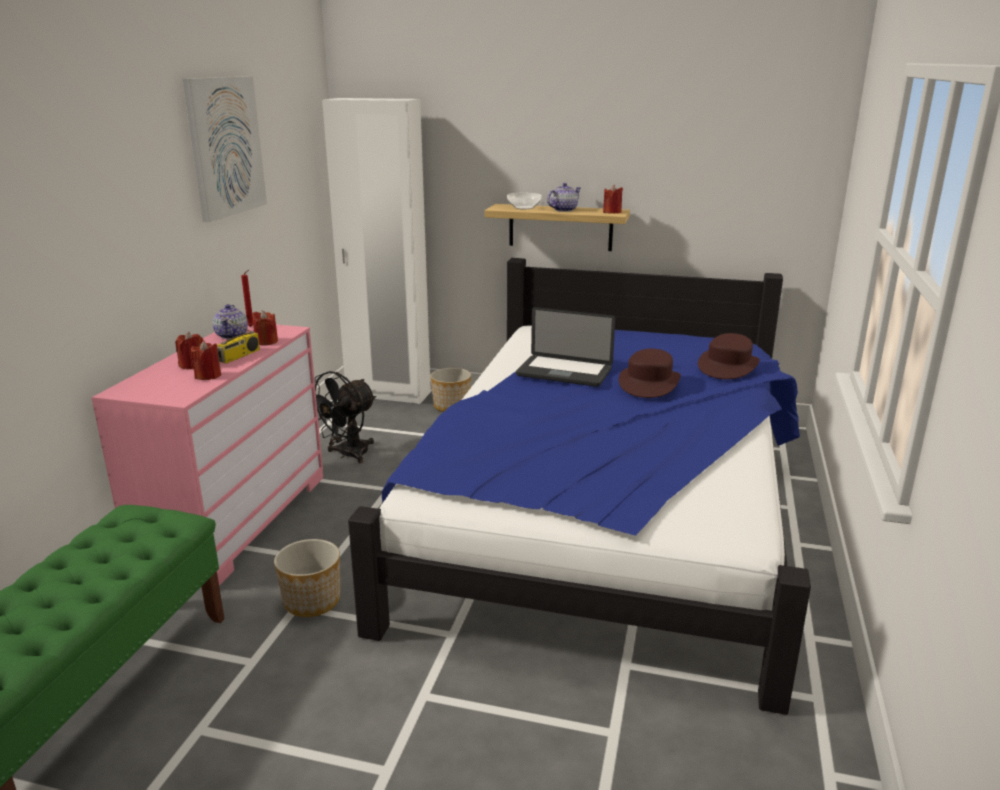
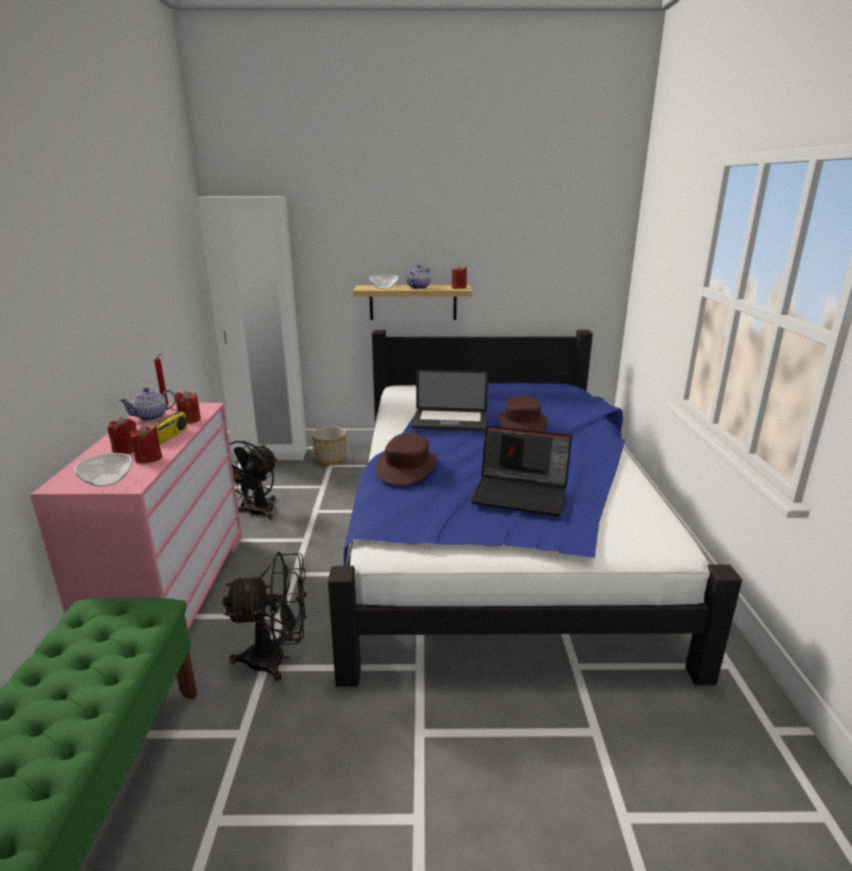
camera: 15 degrees left, 0 degrees up
(161, 392) = (107, 480): none -> bowl
(225, 146) = (123, 237): picture -> none
(232, 335) = (151, 417): teapot -> teapot turned 75 degrees clockwise
(311, 601) = (277, 658): planter -> black fan
(594, 459) = (521, 494): none -> laptop
(728, 366) = (571, 404): brown hat -> brown hat (407, 467)

